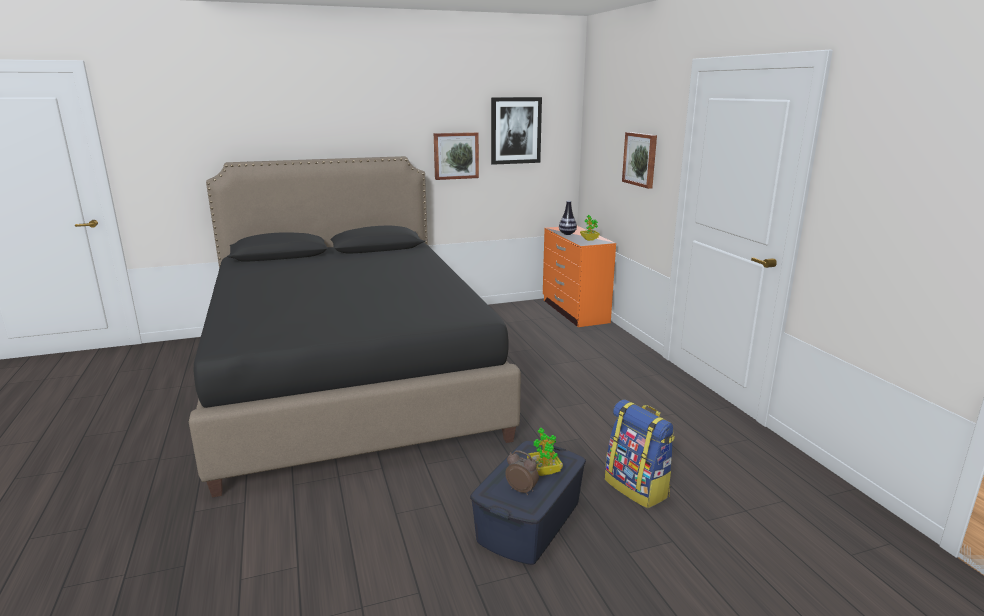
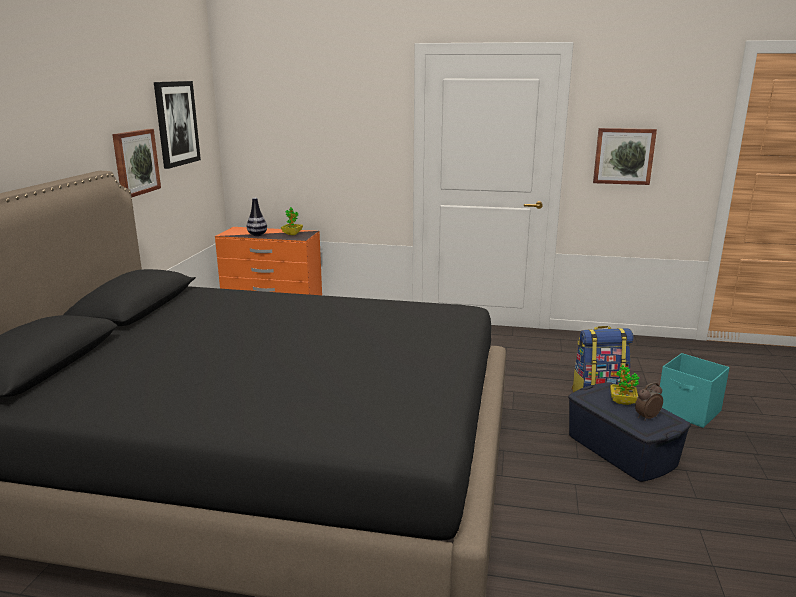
camera: 60 degrees left, 0 degrees up
(640, 159) = (345, 141): picture -> picture (623, 156)
(676, 561) = (689, 412): none -> turquoise storage box

